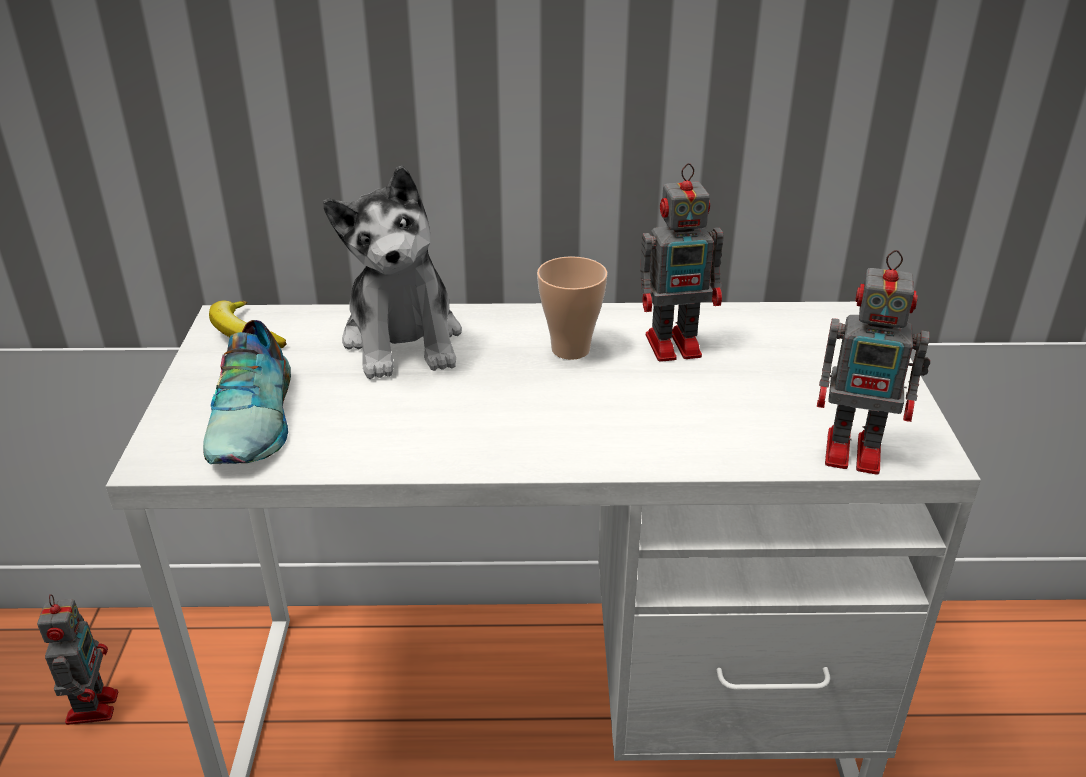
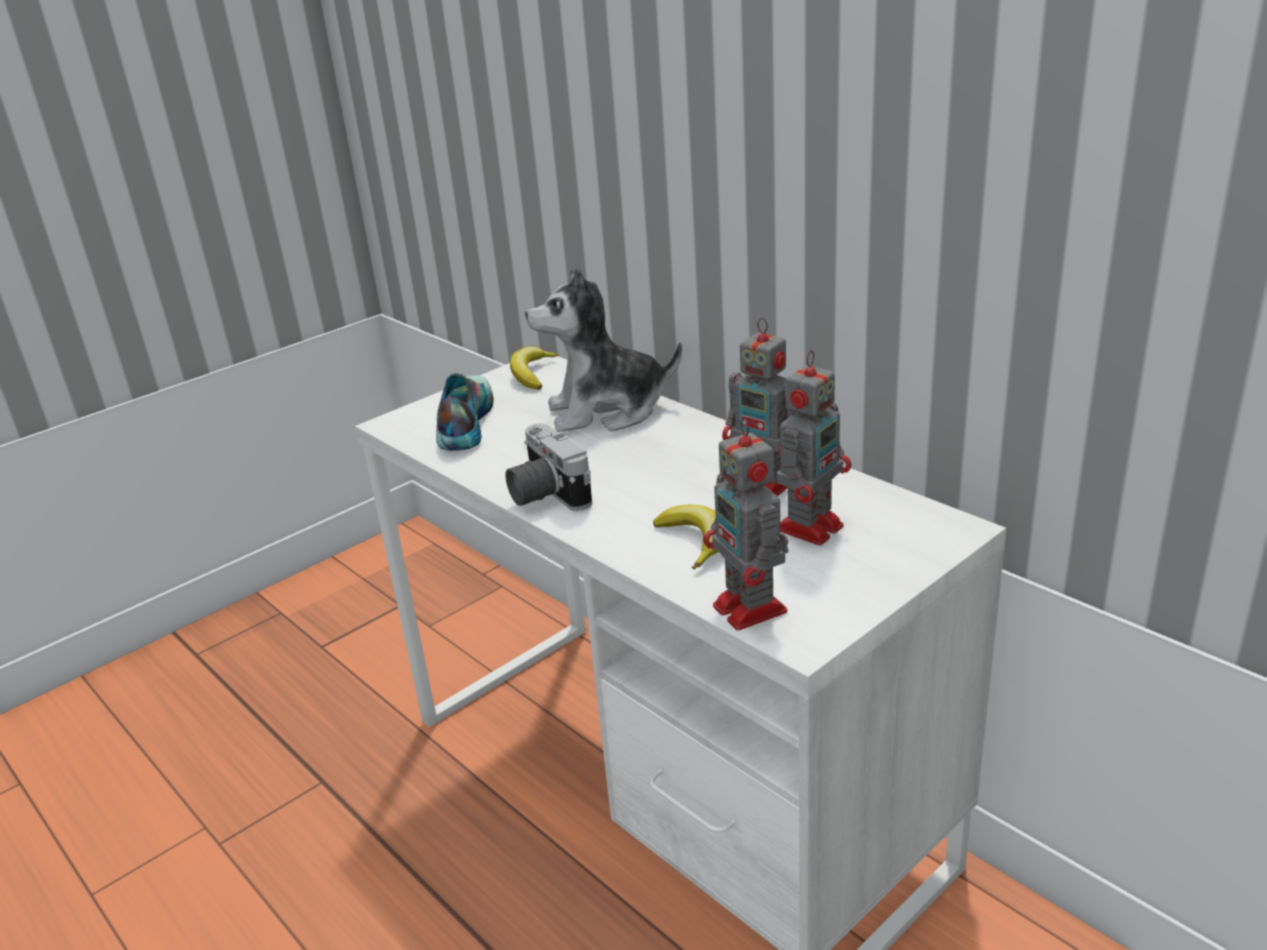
camera: 50 degrees right, 5 degrees down
(93, 705) = (439, 617): toy robot -> toy robot (811, 526)
(256, 418) = (462, 422): shoe -> shoe turned 135 degrees clockwise
(404, 340) = (606, 411): plush toy -> plush toy turned 45 degrees clockwise
(498, 448) = (544, 494): none -> camera
(570, 349) = (692, 459): cup -> none
(711, 420) = (694, 542): none -> banana

